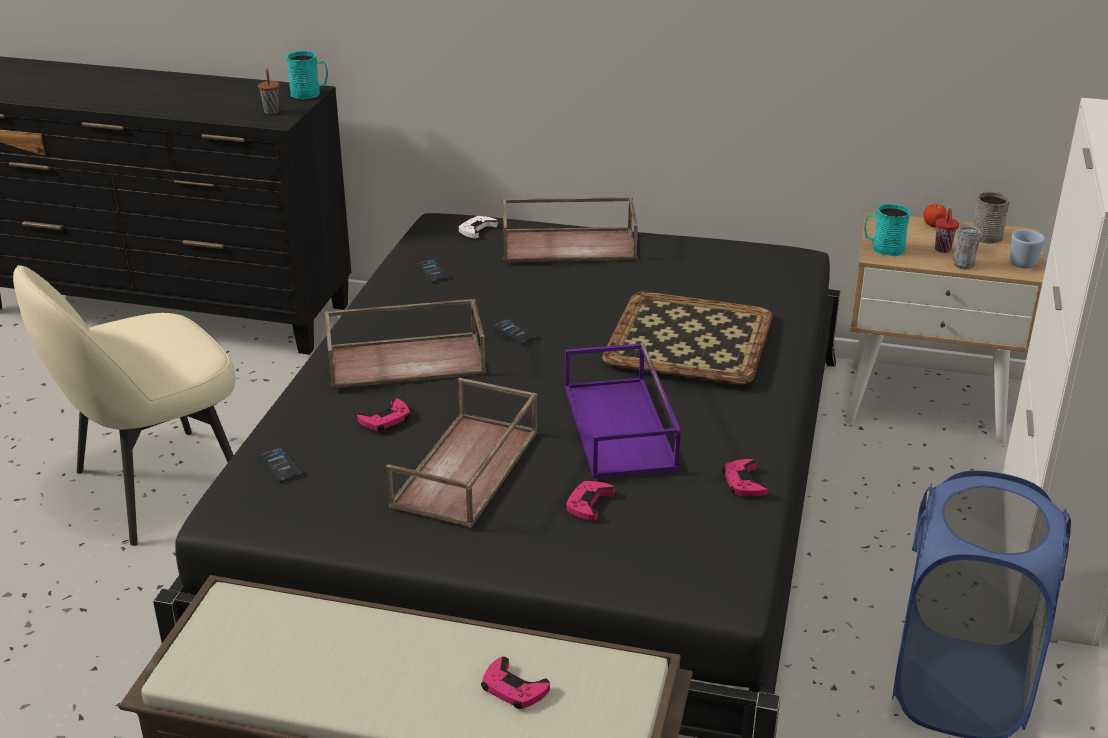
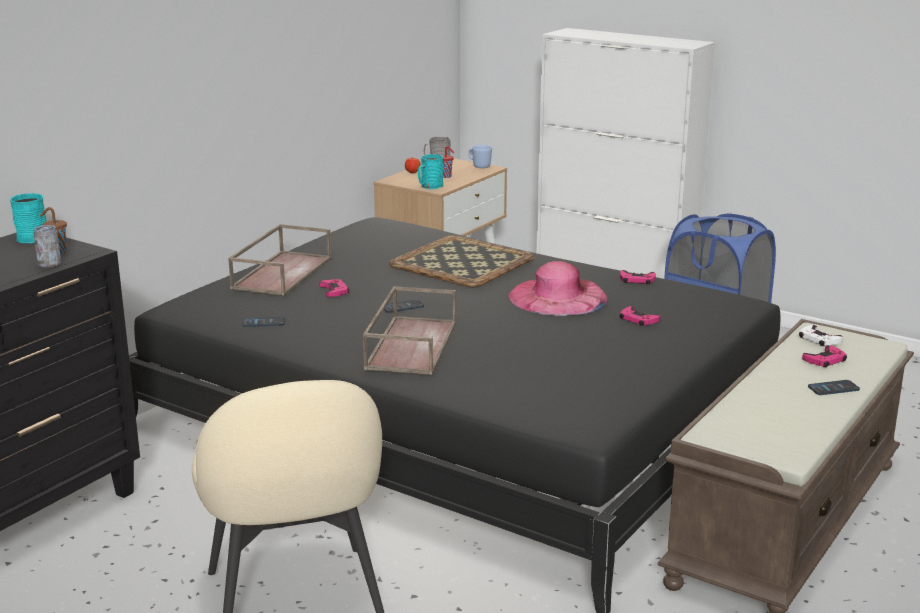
camera: 70 degrees left, 10 degrees down
(280, 465) = (530, 406): phone -> phone (833, 388)
(385, 419) = (493, 362): pink game controller -> pink game controller (334, 291)
(467, 470) = (581, 345): brown tray -> none
(476, 230) = (207, 299): white game controller -> white game controller (819, 339)
(621, 427) = (558, 297): purple tray -> pink hat
(963, 264) = (469, 176): can -> can (49, 264)

